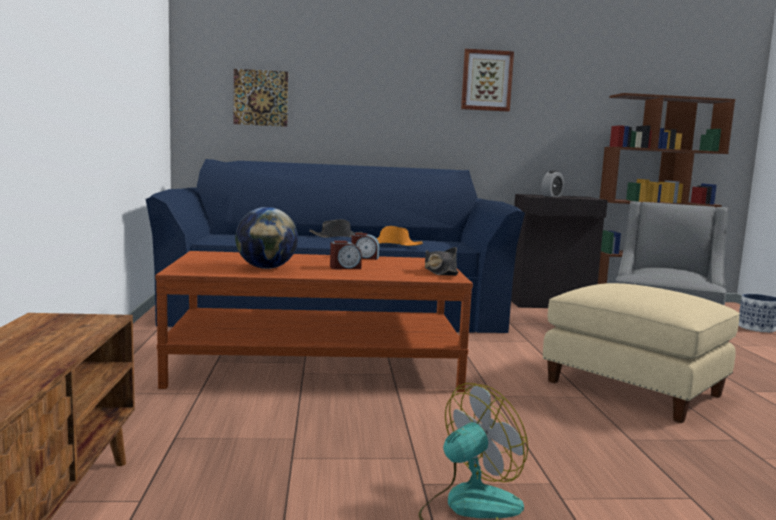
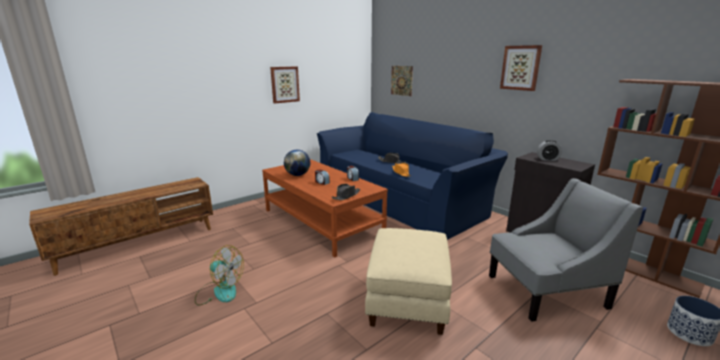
camera: 55 degrees right, 10 degrees up
(98, 70) = (284, 84): none -> picture

